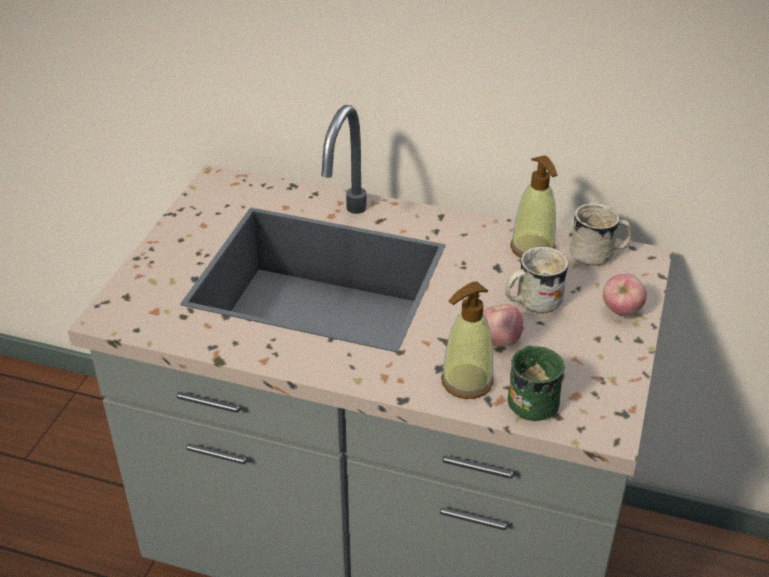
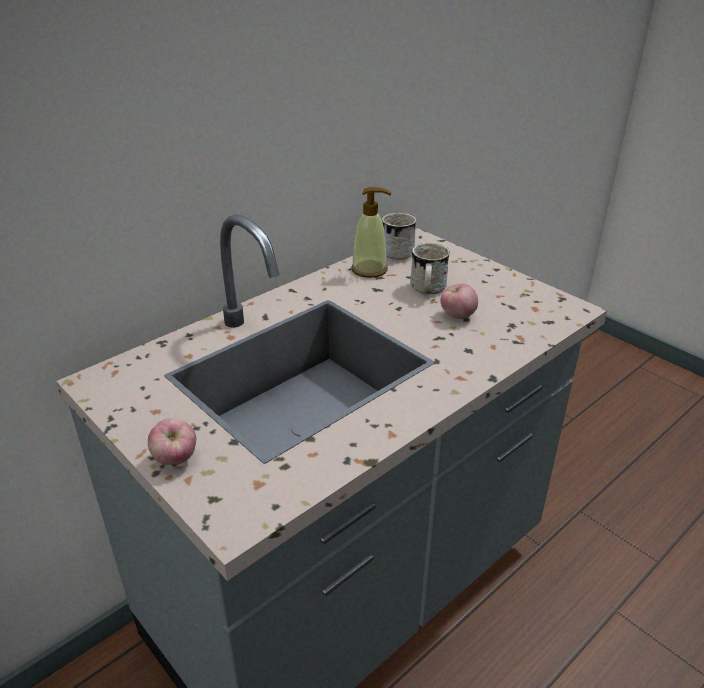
camera: 60 degrees left, 5 degrees down
(466, 381) = (492, 344): soap dispenser -> none
(531, 398) = (526, 324): green mug -> none
(621, 311) = (464, 264): apple -> apple (175, 460)

